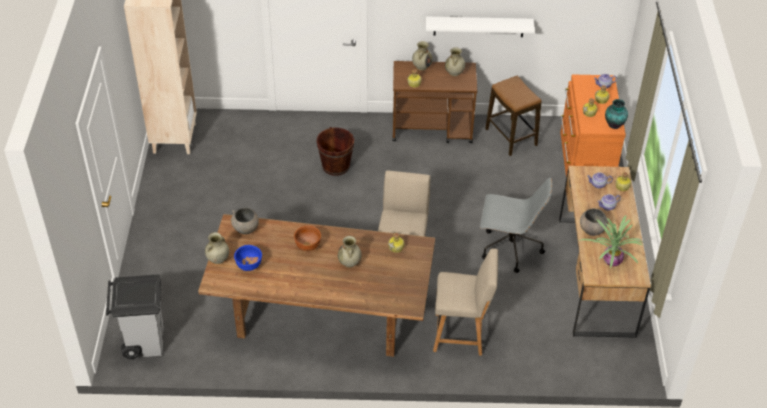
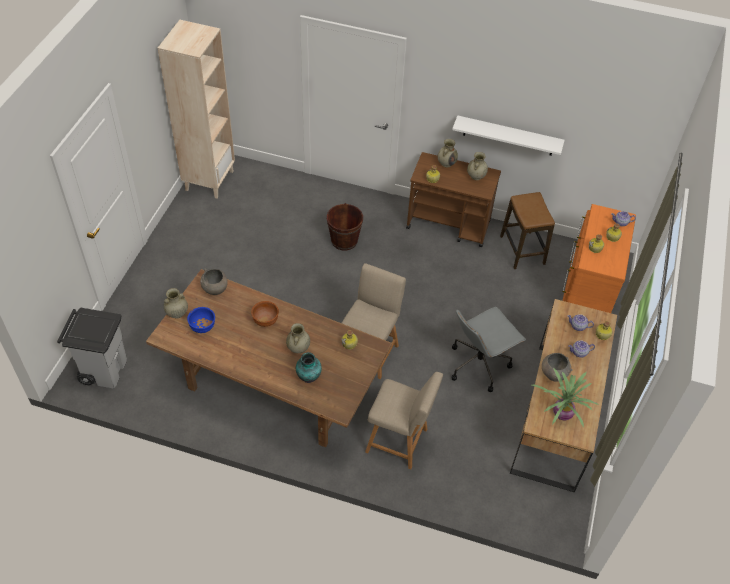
camera: 15 degrees right, 5 degrees up
(509, 248) = (479, 364): grey office chair -> grey office chair turned 120 degrees clockwise
(614, 125) = (616, 267): vase -> vase (308, 377)

